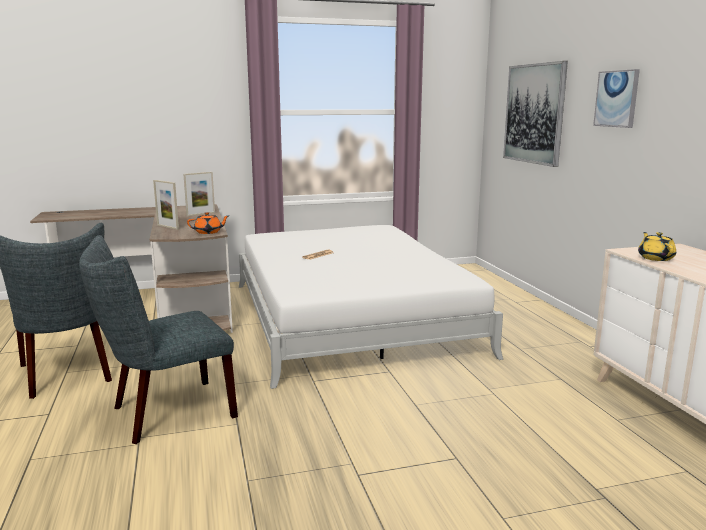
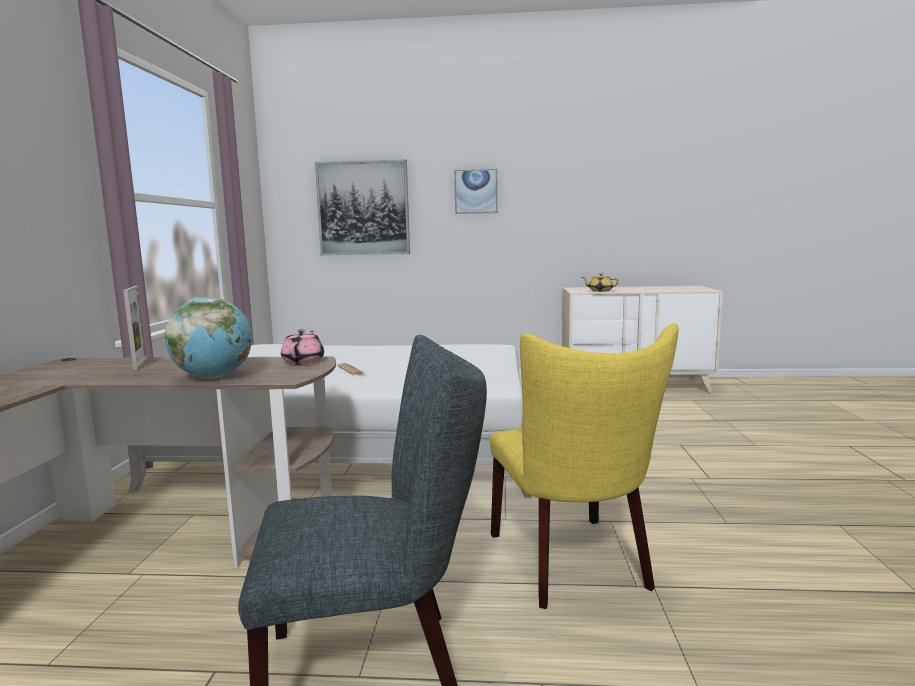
camera: 70 degrees left, 5 degrees down
(166, 413) = (573, 565): grey chair -> yellow chair
(167, 227) = (213, 377): picture frame -> globe
(208, 232) = (304, 361): orange teapot -> pink teapot

